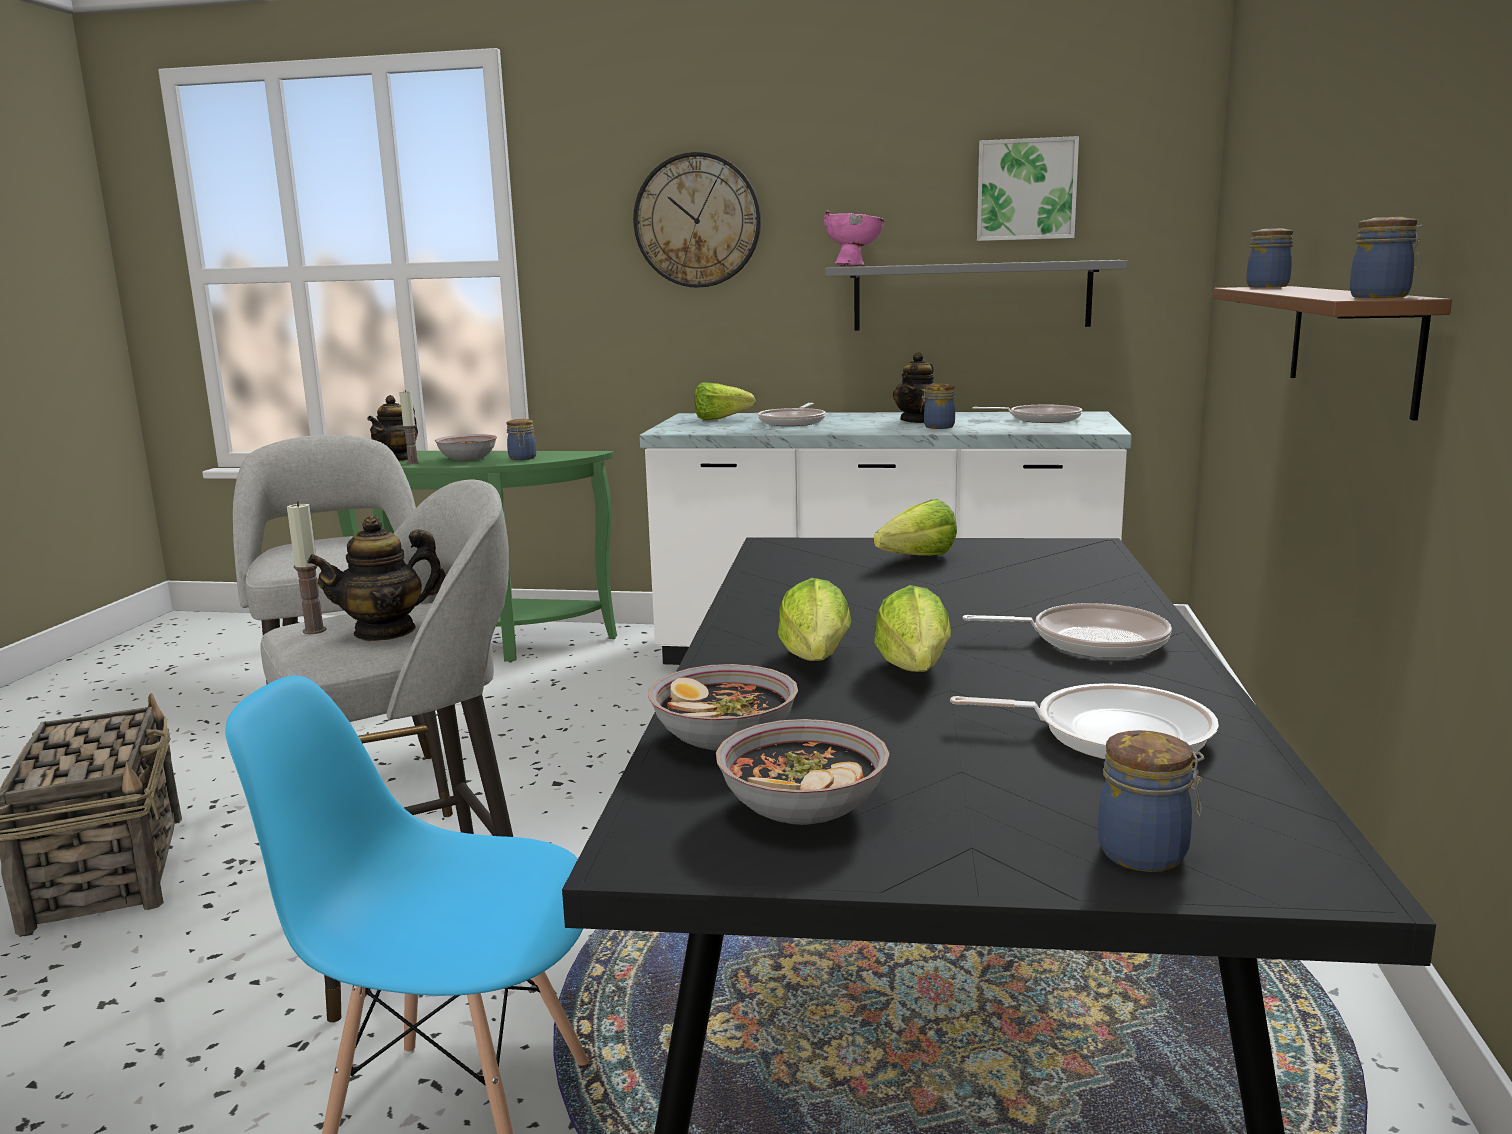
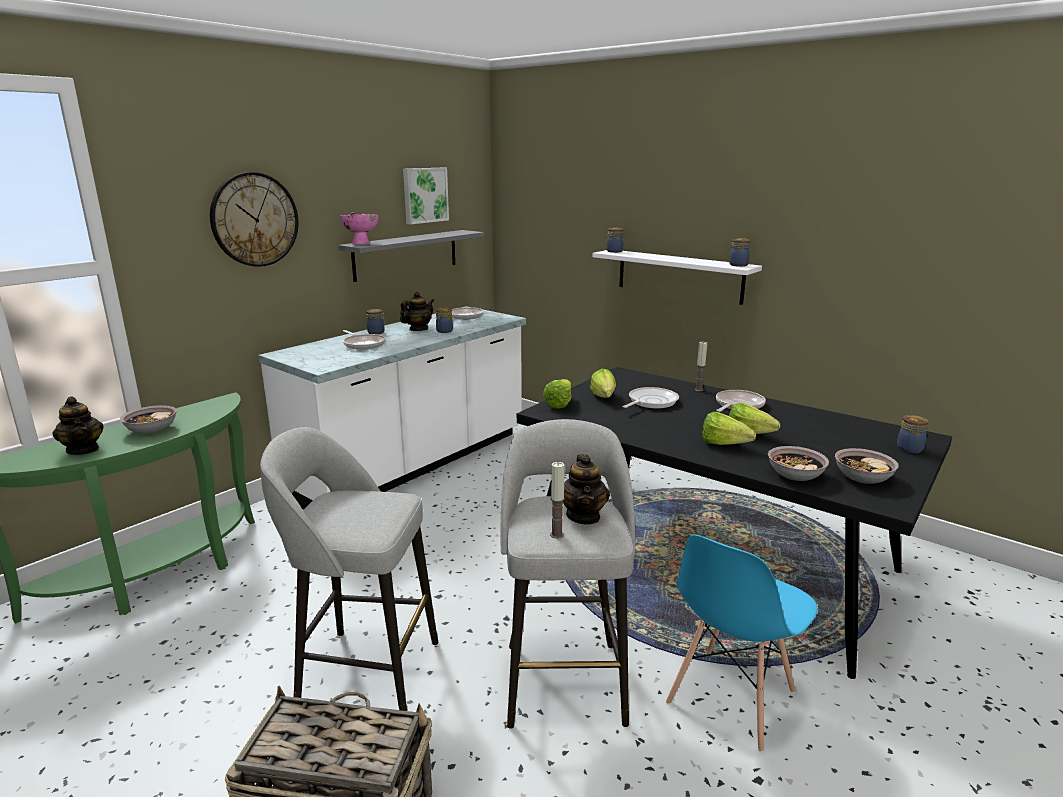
camera: 60 degrees left, 5 degrees up
(413, 463) = (119, 447): candle -> candle (699, 390)
(522, 458) = (197, 416): jar -> jar (376, 333)
(725, 419) = (316, 352): lettuce -> lettuce (562, 403)
(917, 421) = (418, 329): teapot -> teapot turned 105 degrees counterclockwise
(1112, 733) = (824, 427): frying pan -> frying pan (650, 402)
(1351, 344) = (679, 276): brown shelf -> white shelf

